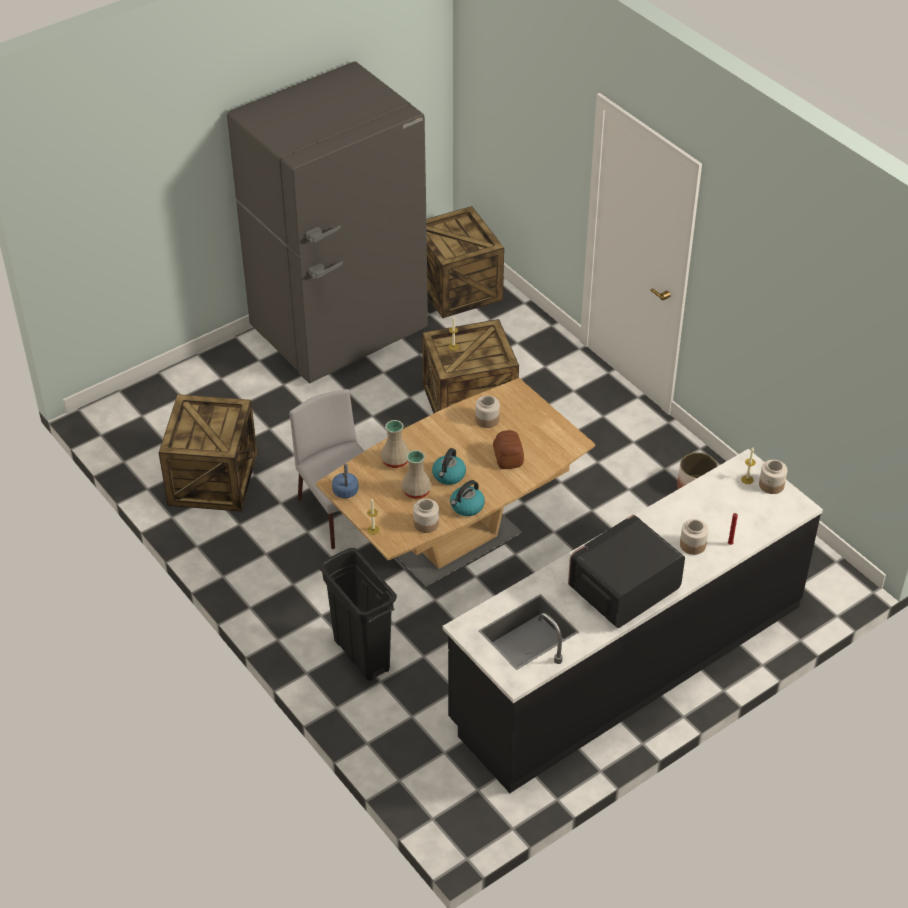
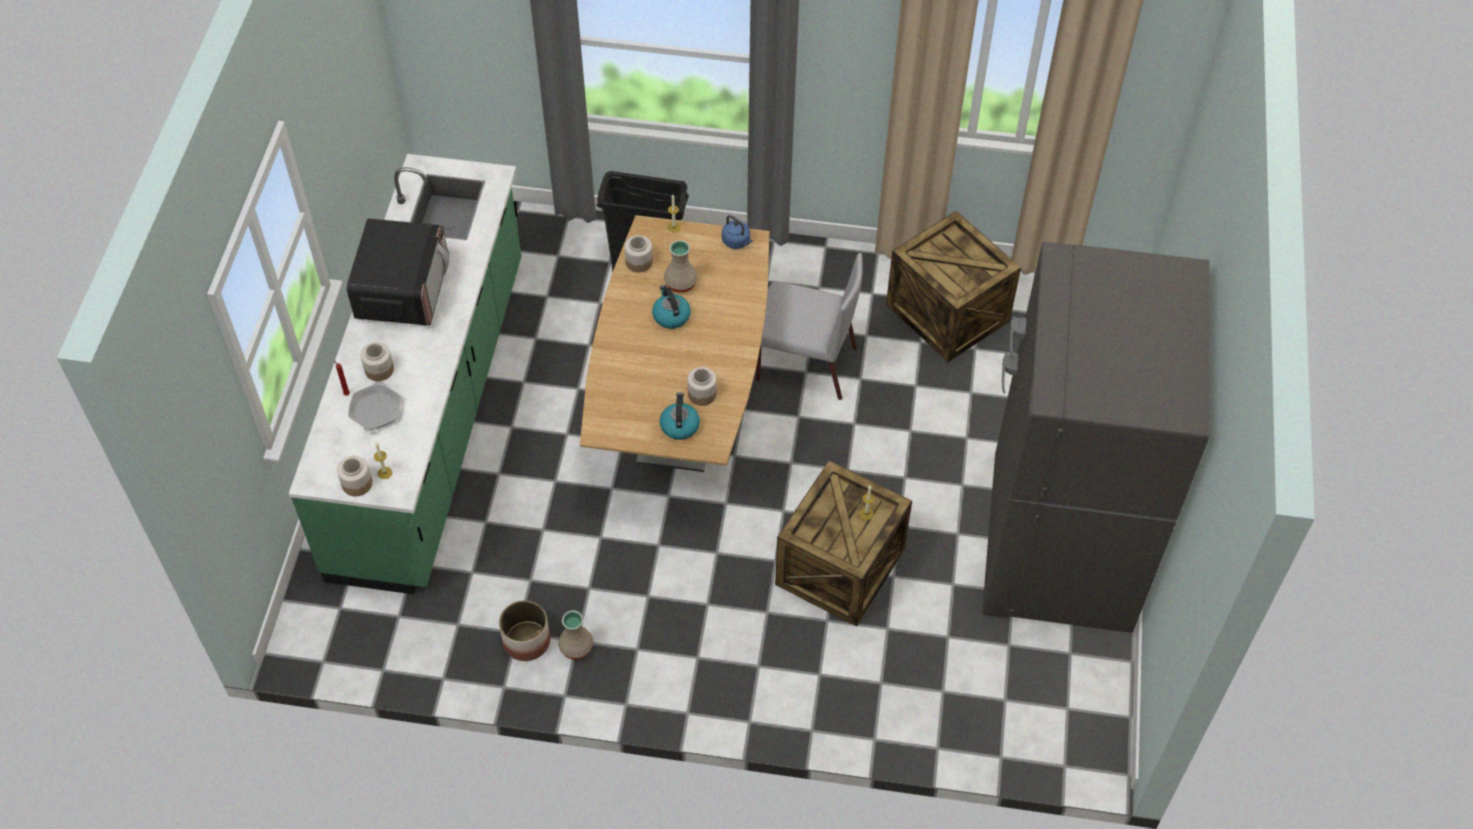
camera: 135 degrees right, 10 degrees up
(396, 461) = (730, 296): beige vase -> beige vase (575, 647)
(455, 287) = (1029, 706): crate -> none
(466, 507) = (623, 300): kettle -> kettle (679, 425)
(507, 458) = (641, 370): bread -> none
(627, 663) = (432, 416): black counter -> green counter
(719, 520) = (376, 411): none -> frying pan

